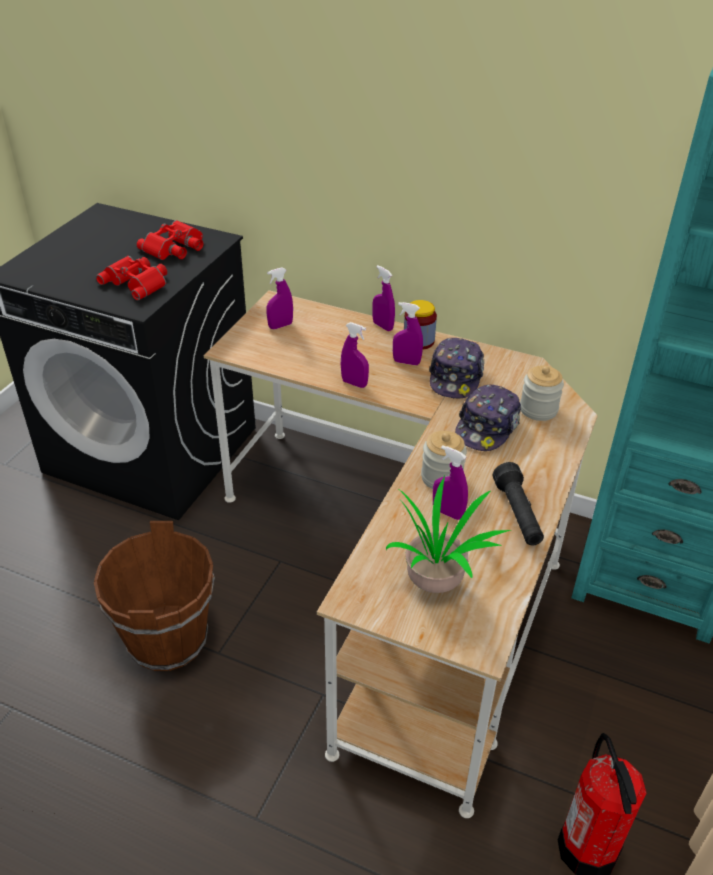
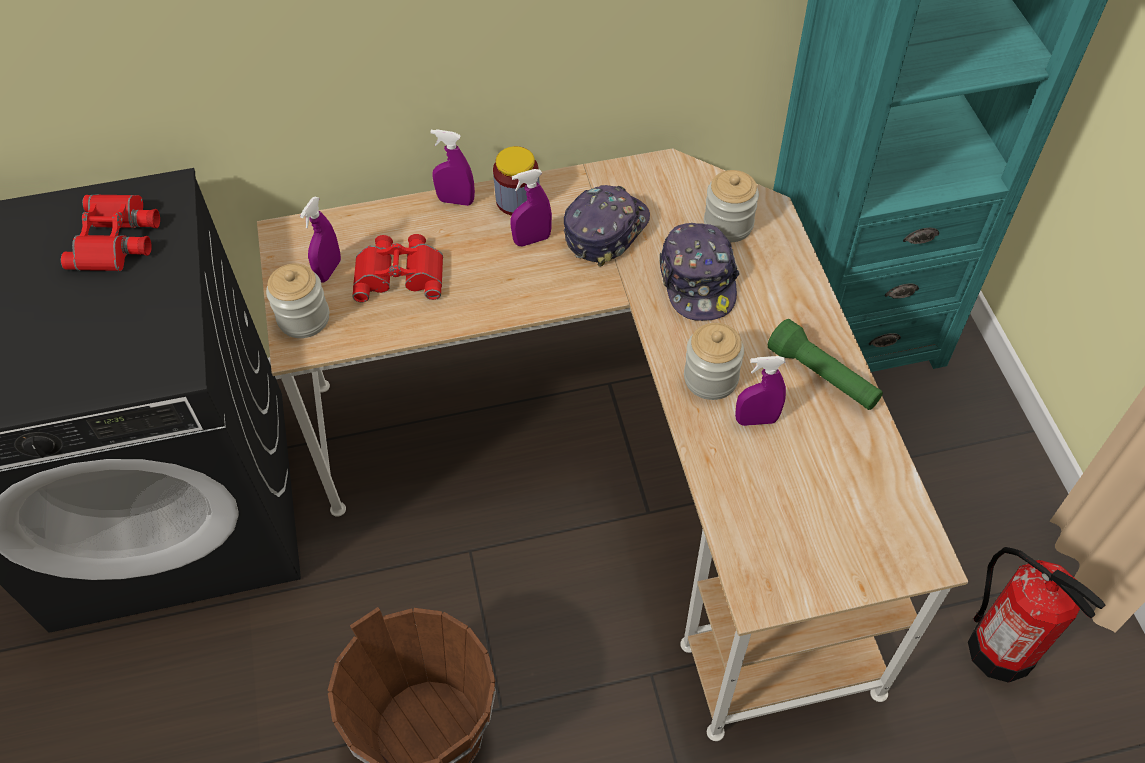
camera: 35 degrees left, 15 degrees up
(137, 282) = (126, 327): red binoculars -> red binoculars (400, 273)
(245, 340) = (304, 318): none -> jar
(354, 383) = (501, 306): purple spray bottle -> none
(437, 580) = (818, 510): potted plant -> none
(456, 377) = (605, 230): cap -> cap turned 120 degrees counterclockwise
(518, 514) = (823, 376): black flashlight -> green flashlight

